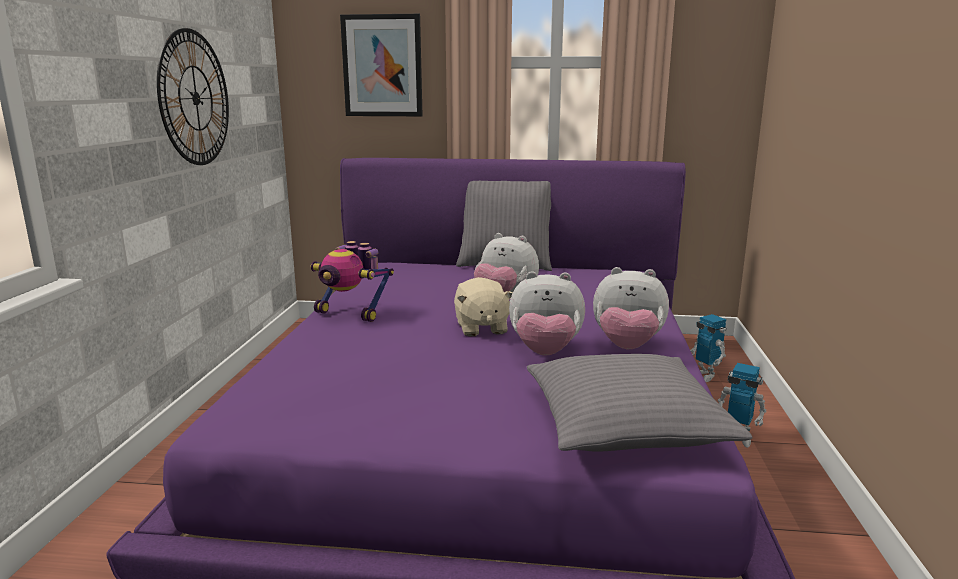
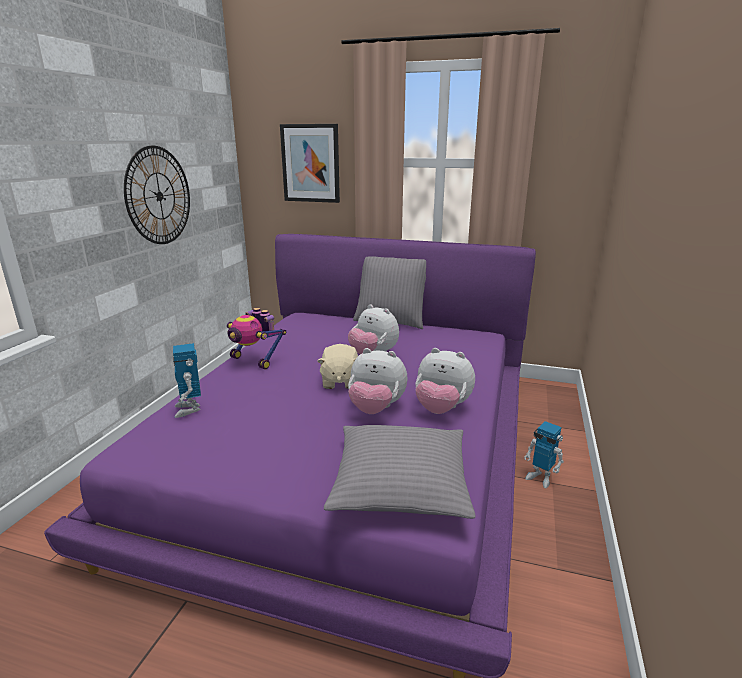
camera: 10 degrees right, 5 degrees up
(704, 375) = (537, 419): toy robot -> toy robot (189, 409)

